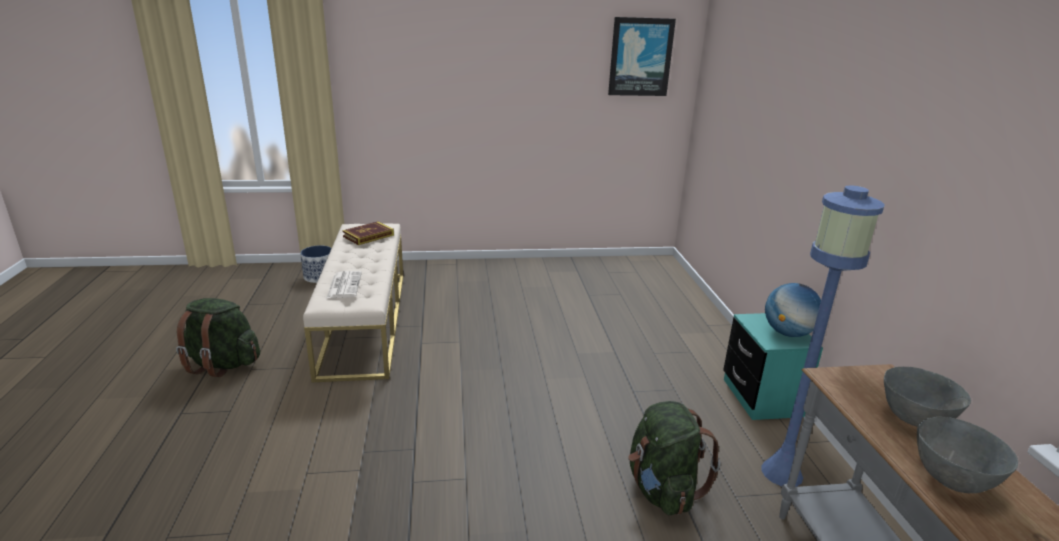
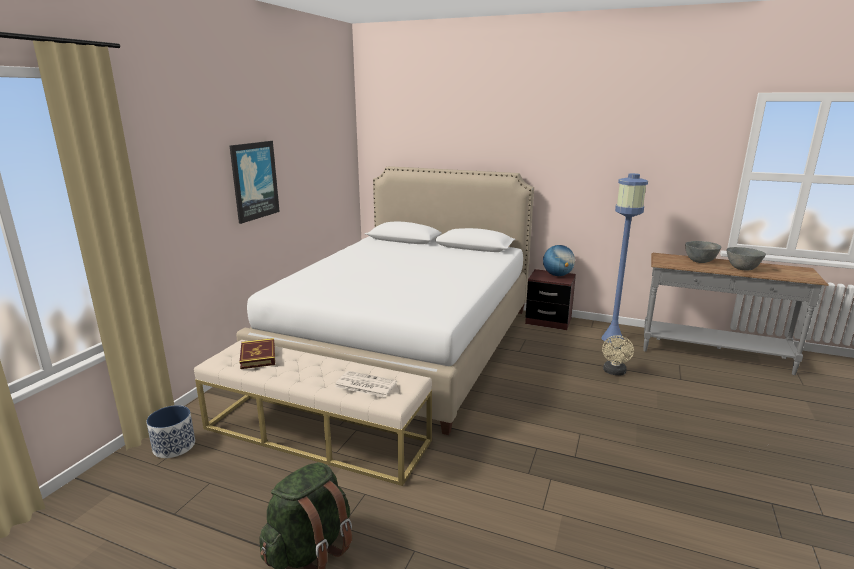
camera: 60 degrees left, 5 degrees down
(566, 314) = (406, 344): none -> white bed
(640, 57) = (333, 137): picture -> picture (254, 181)
(662, 489) = (614, 372): green backpack -> beige fan
(761, 397) = (548, 321): turquoise nightstand -> brown nightstand

